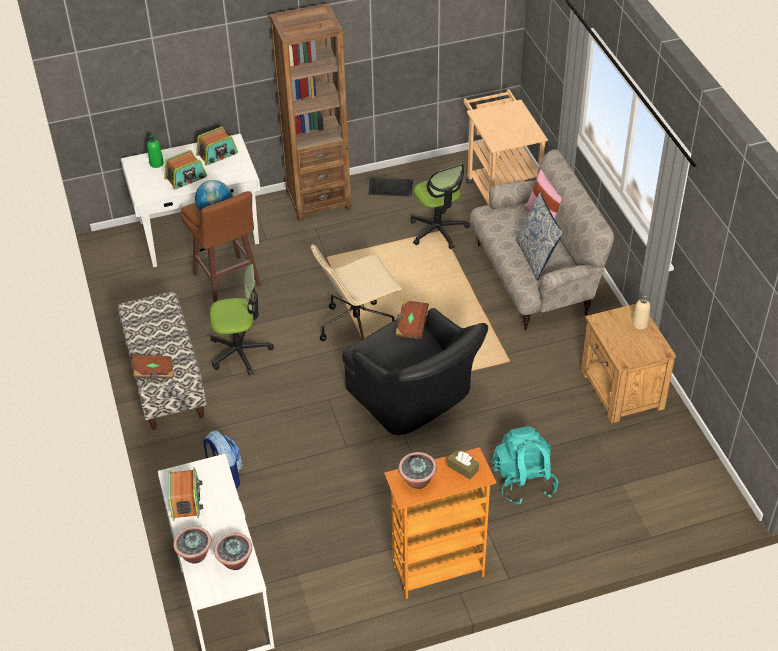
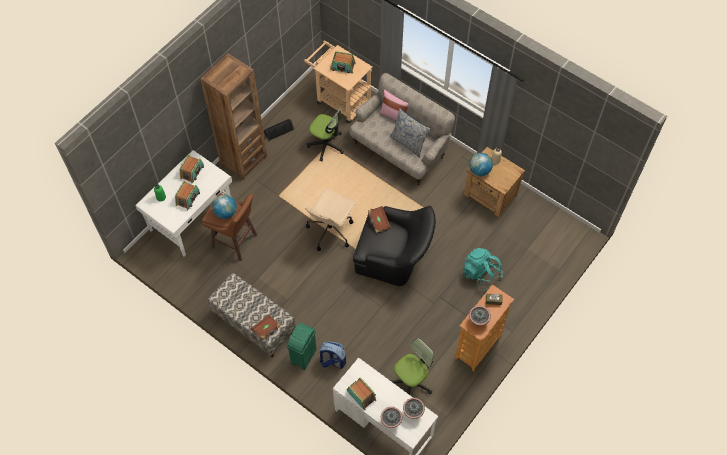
camera: 35 degrees left, 15 degrees up
(191, 450) = (303, 357): none -> green trash can
(240, 352) = (280, 283): office chair -> office chair (411, 381)
(506, 124) = (342, 67): none -> radio
(604, 325) = (479, 170): none -> globe

